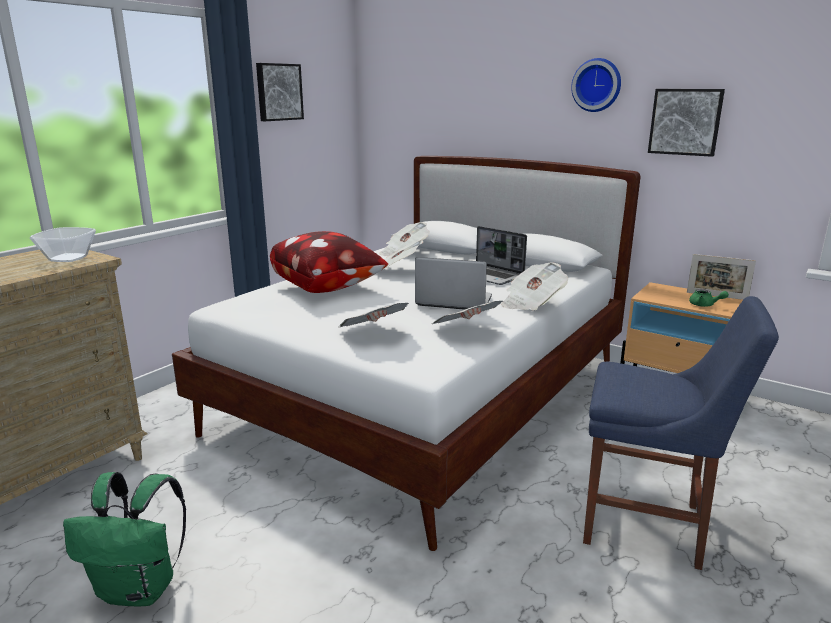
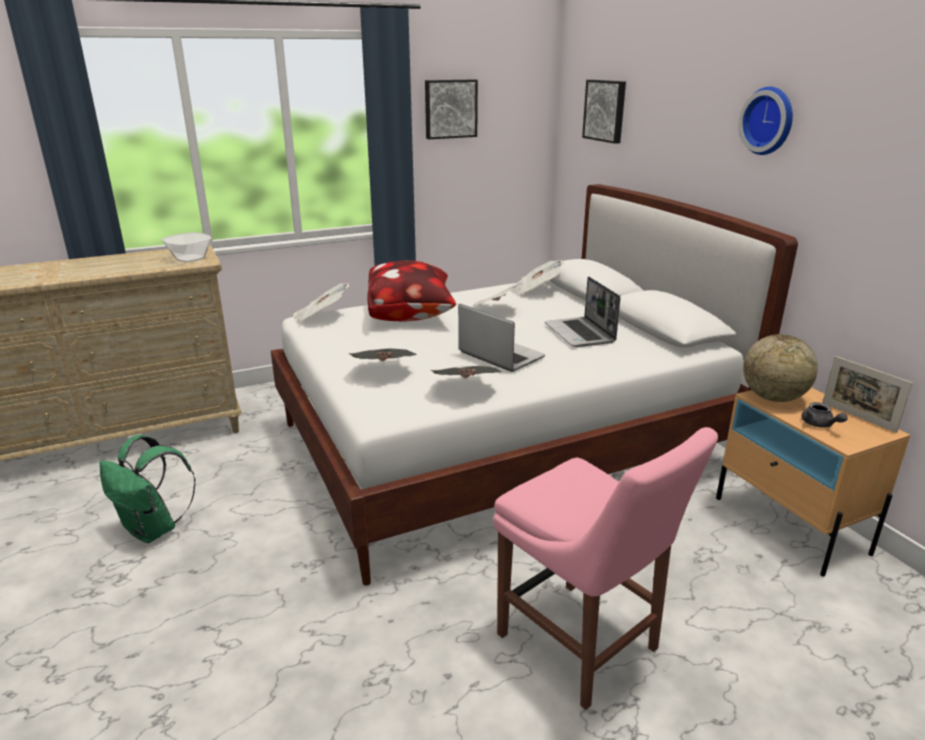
camera: 30 degrees right, 5 degrees up
(531, 303) = (576, 375): newspaper -> newspaper (321, 317)
(649, 525) = (582, 646): blue chair -> pink chair
(656, 295) = (773, 398): none -> globe
(685, 122) = (860, 180): picture -> picture (605, 110)
(704, 305) = (819, 425): green teapot -> grey teapot

